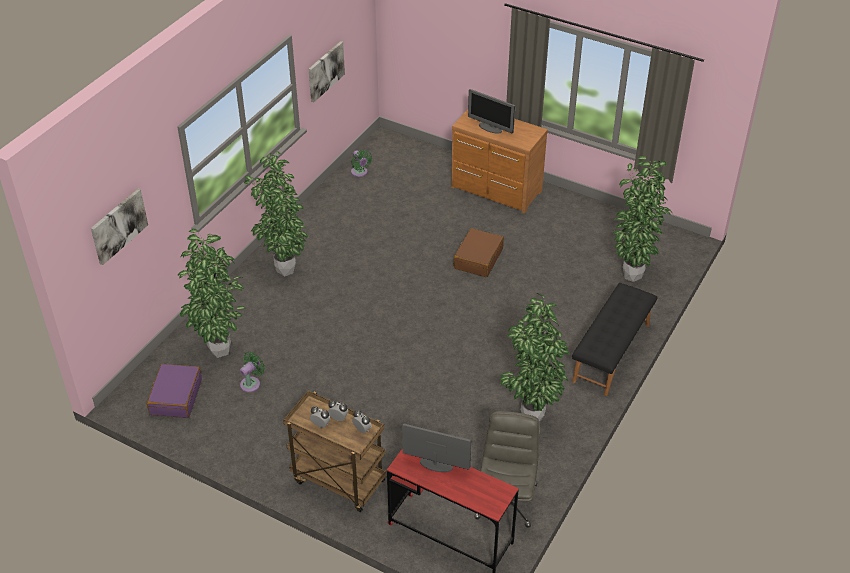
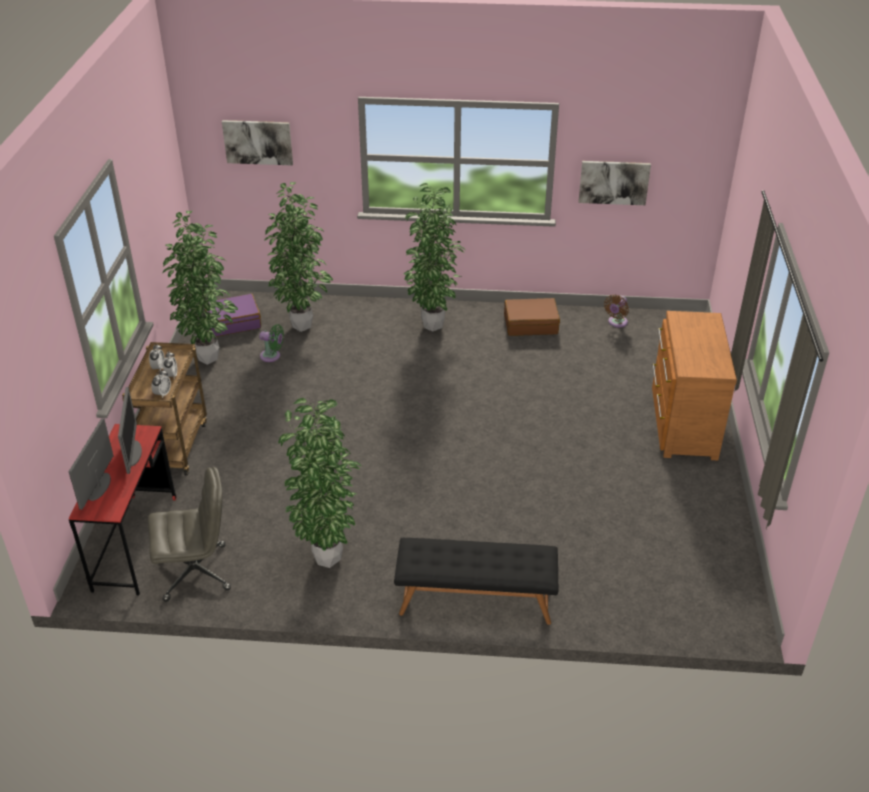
camera: 65 degrees right, 5 degrees down
(360, 173) = (616, 323): green fan -> brown fan
(478, 258) = (553, 444): brown suitcase -> brown suitcase (531, 324)
(490, 128) = (690, 337): monitor -> monitor (99, 487)
(631, 274) = (633, 582): potted plant -> potted plant (210, 357)

